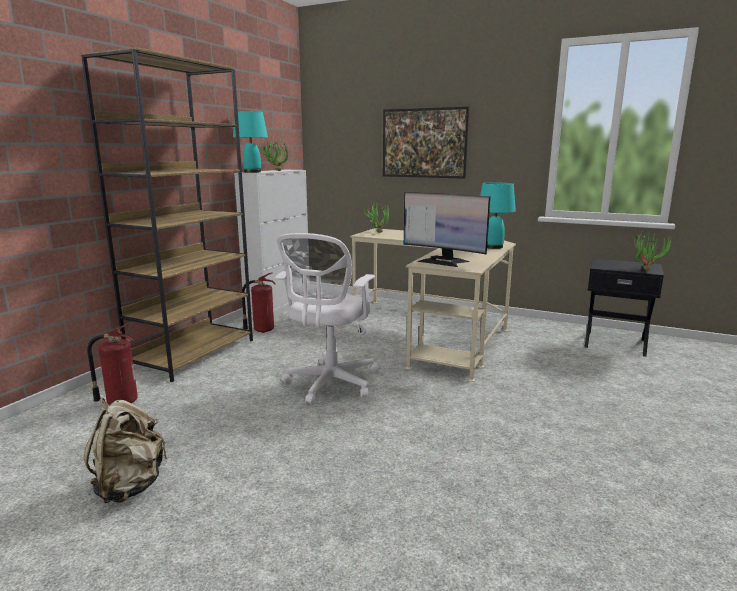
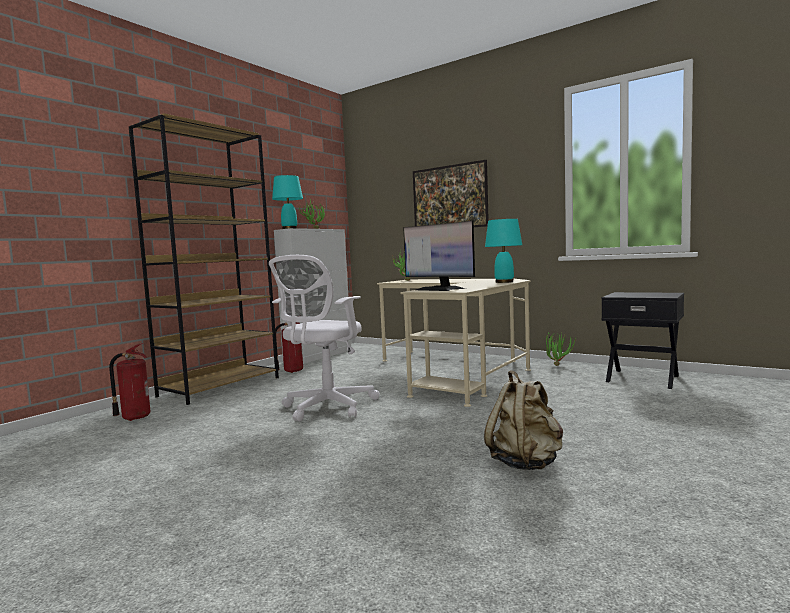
camera: 10 degrees right, 10 degrees down
(130, 486) = (100, 471): beige backpack -> beige backpack (526, 463)
(646, 269) = (662, 295): potted plant -> potted plant (558, 365)

